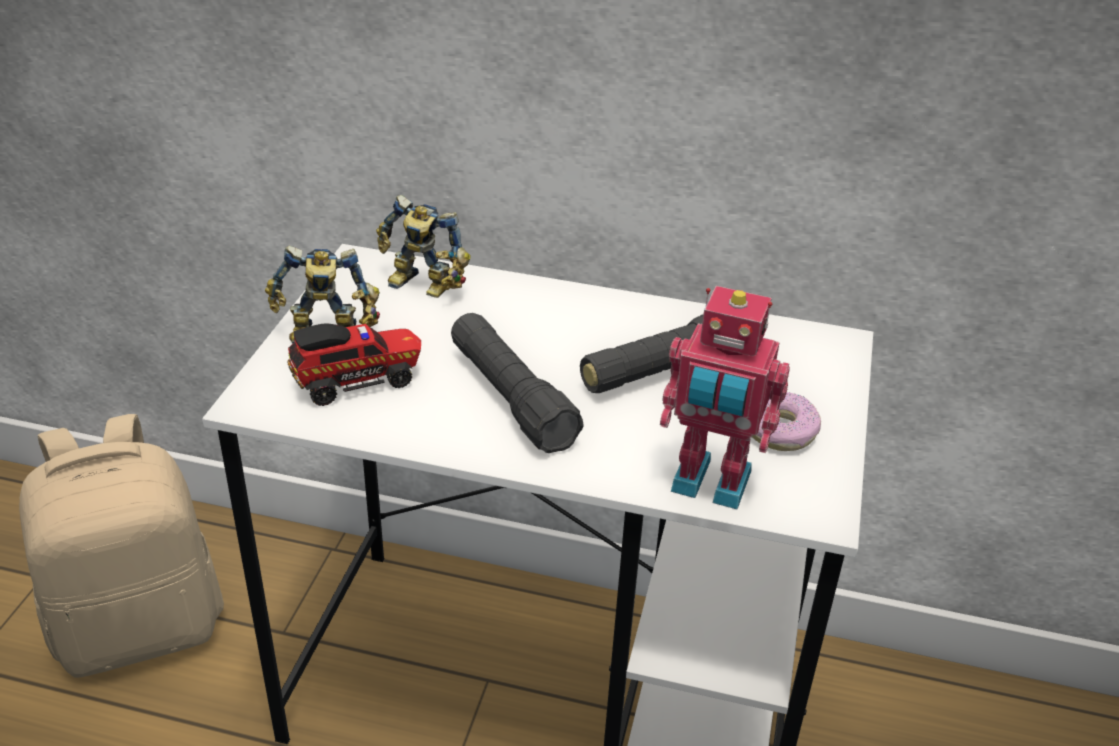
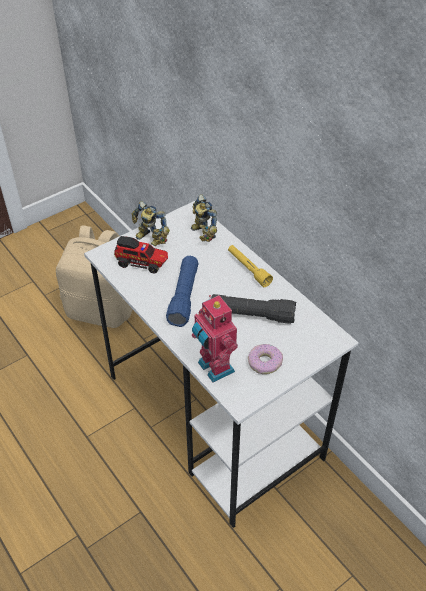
camera: 40 degrees right, 10 degrees up
(511, 398) = (184, 297): black flashlight -> blue flashlight
(573, 306) = (248, 269): none -> yellow flashlight

